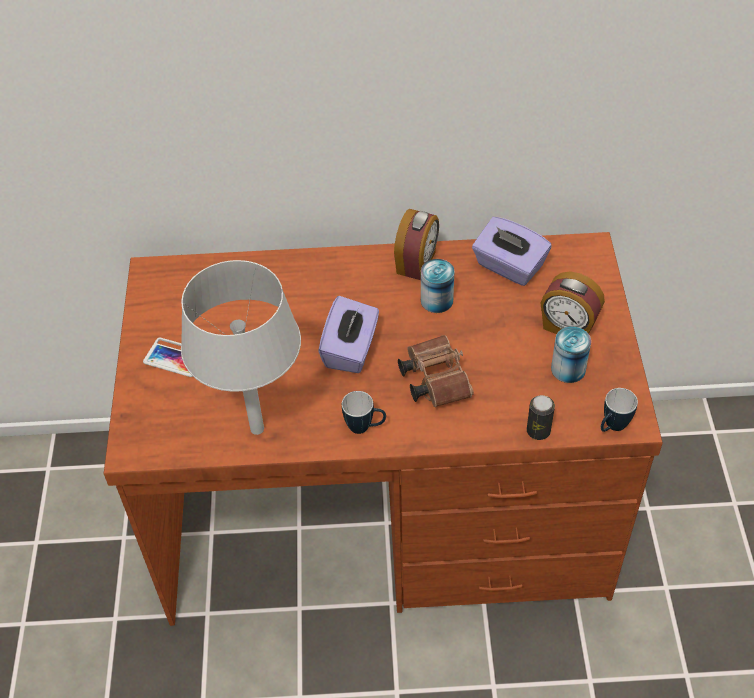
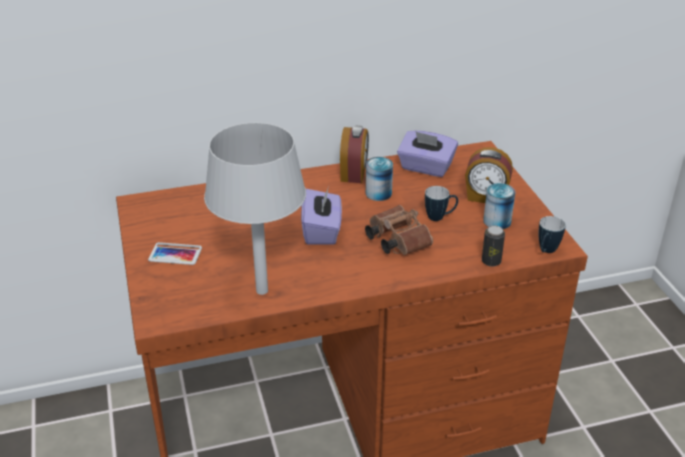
camera: 15 degrees left, 15 degrees down
(365, 427) = (352, 277): mug -> mug (440, 217)

